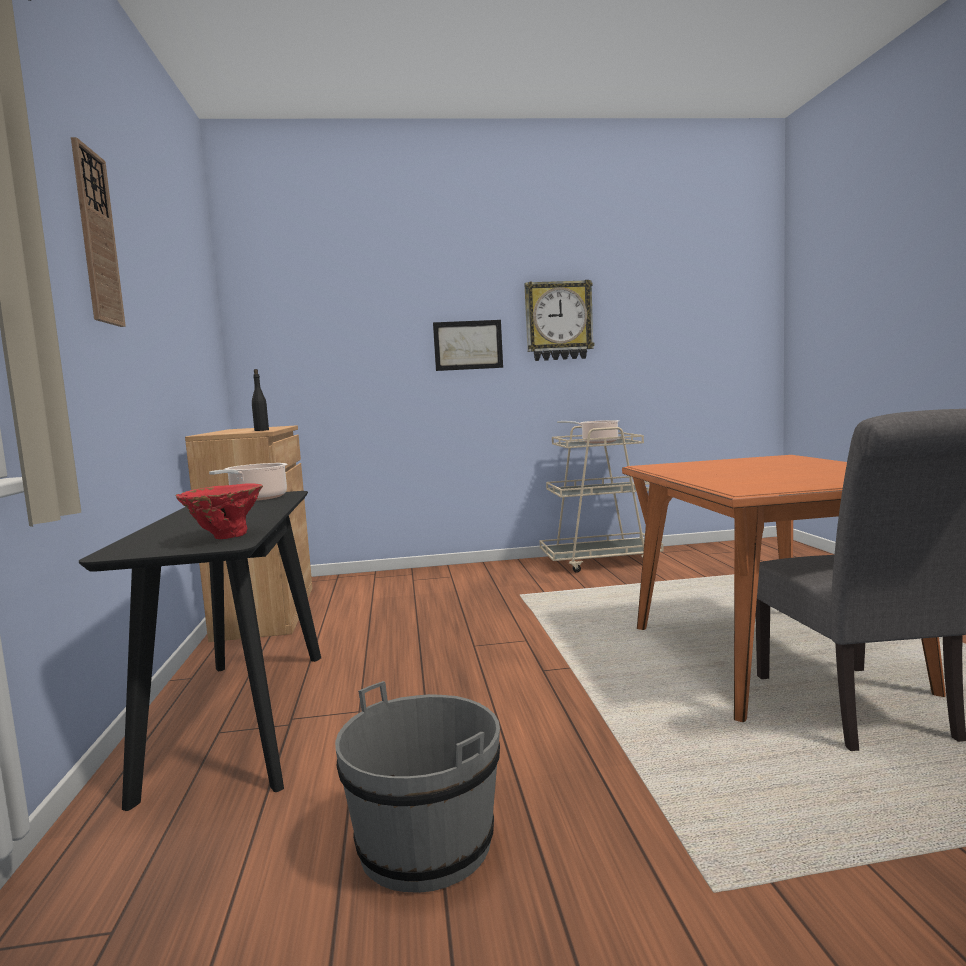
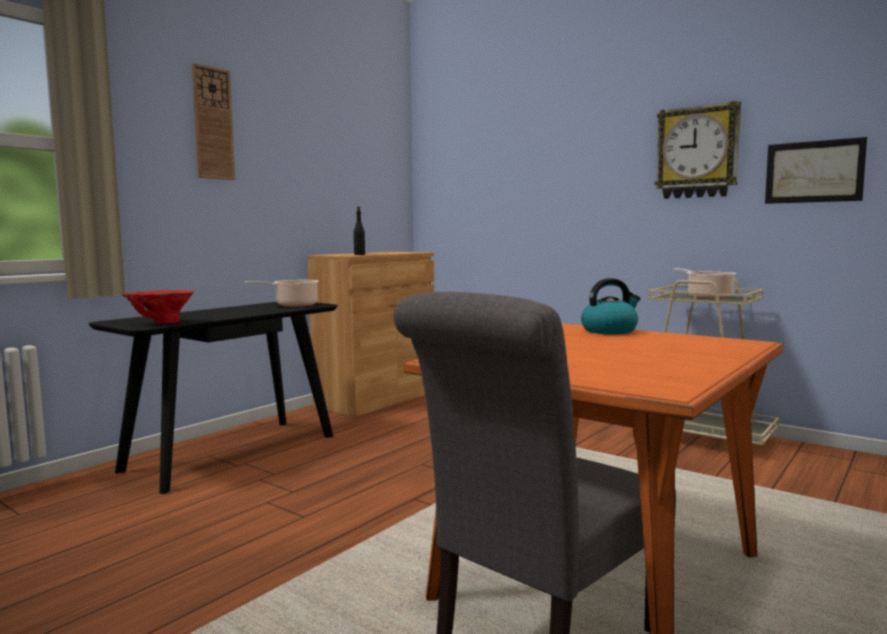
camera: 45 degrees right, 0 degrees up
(426, 844) = (136, 549): grey bucket -> none
(468, 345) = (597, 181): picture -> picture (814, 172)
(688, 464) = (609, 331): none -> kettle

